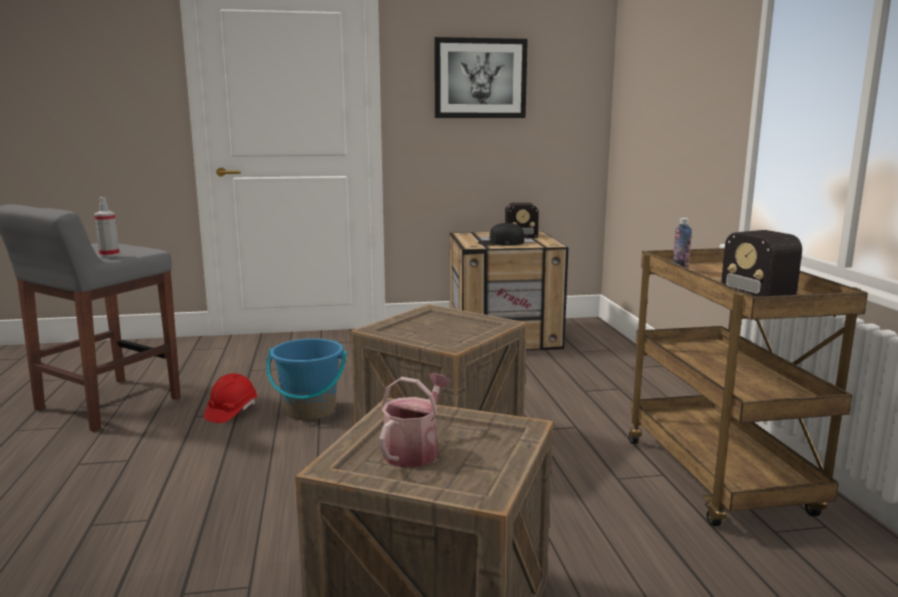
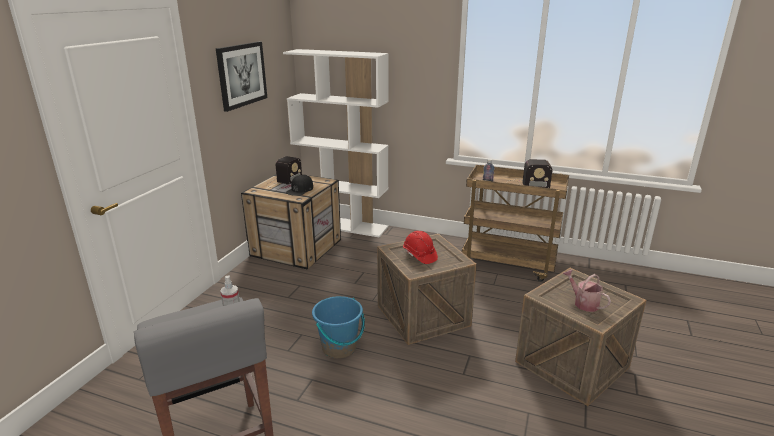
camera: 60 degrees left, 10 degrees up
(231, 411) = (306, 381): red hard hat -> red hard hat (419, 255)
(605, 340) = (342, 225): none -> white bookcase

